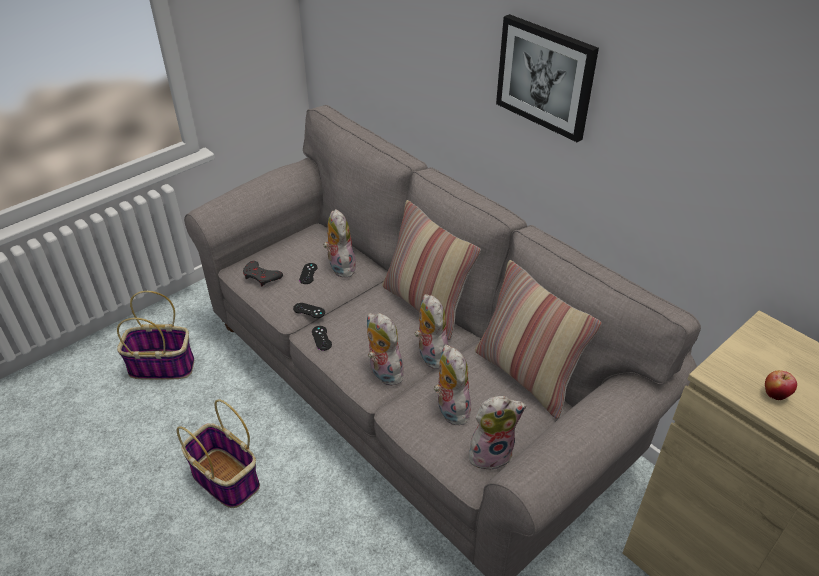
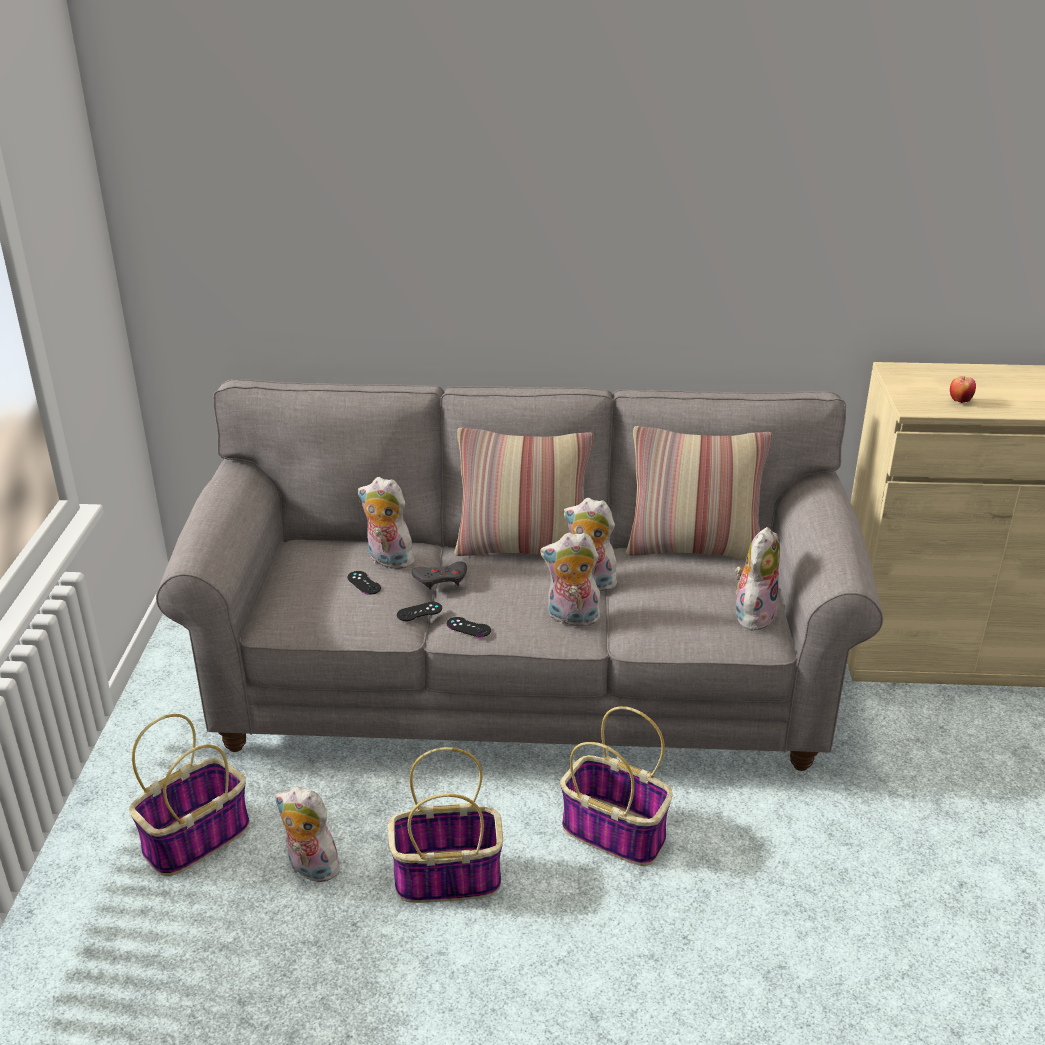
camera: 45 degrees left, 10 degrees down
(261, 276) = (314, 612): grey game controller -> grey game controller (441, 579)
(333, 527) = (616, 833): none -> basket
(450, 409) = (676, 605): plush toy -> plush toy (310, 868)
(546, 76) = (583, 223): picture -> none

